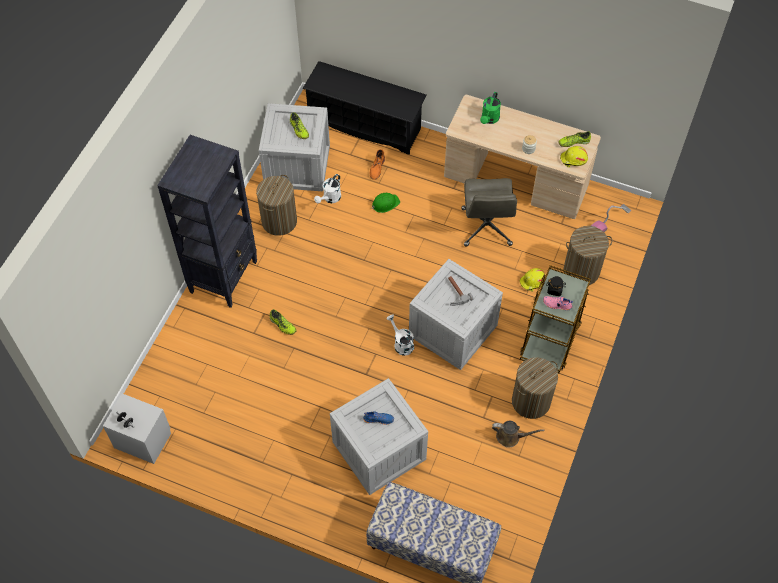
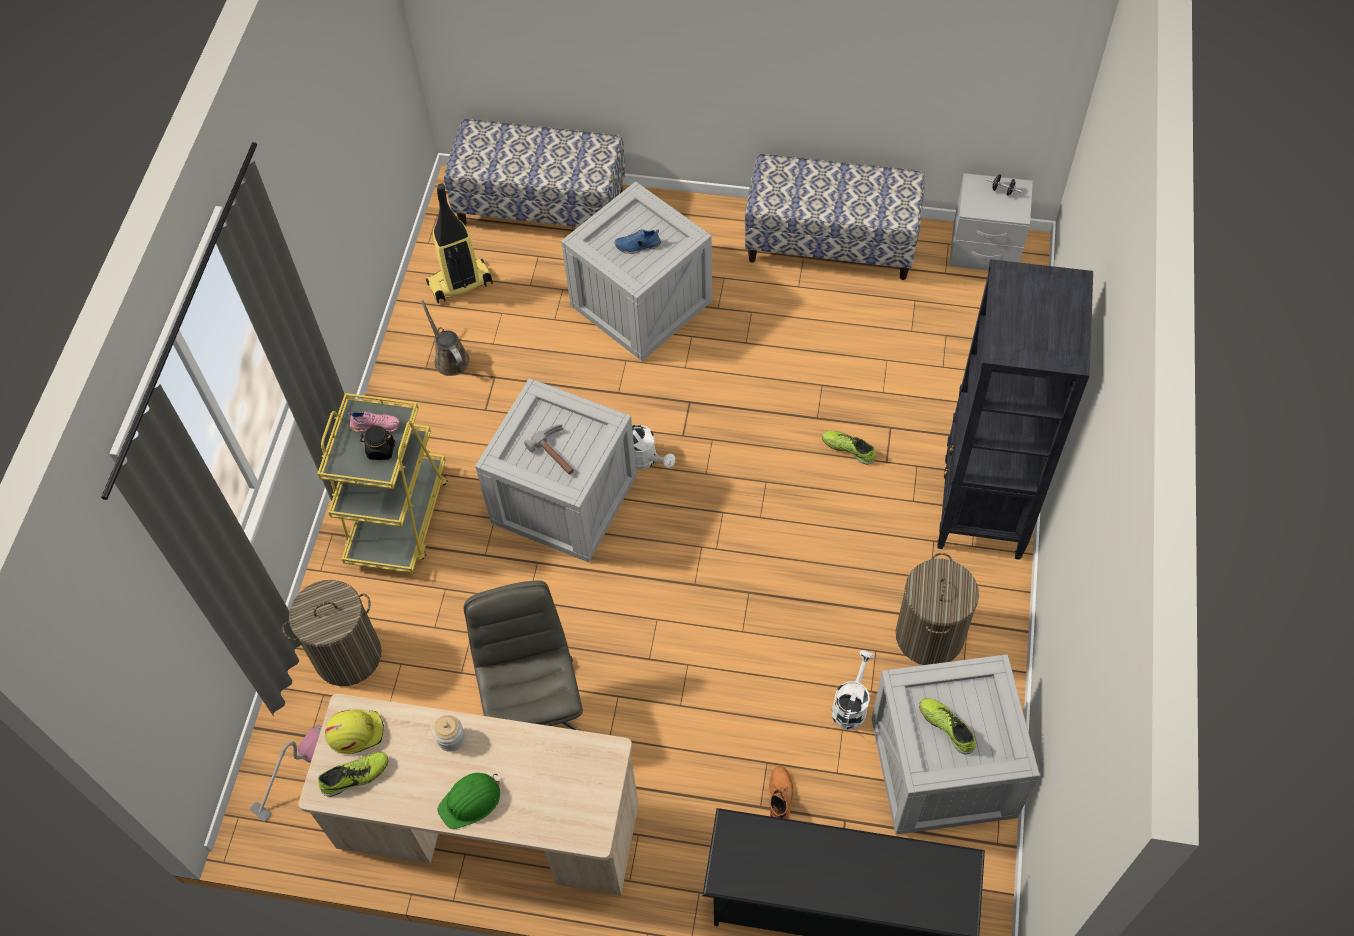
camera: 170 degrees right, 0 degrees up
(240, 468) = (831, 244): none -> bench
(385, 203) = (741, 717): green hard hat -> green hard hat (471, 801)
(489, 119) = (543, 797): green watering can -> none
(498, 493) = (460, 284): none -> vacuum cleaner
(510, 437) = (450, 358): brown watering can -> brown watering can turned 60 degrees clockwise
(531, 401) = (423, 414): laundry basket -> none
(533, 282) = (436, 614): yellow hard hat -> none
(550, 339) = (398, 517): brown cart -> yellow cart

